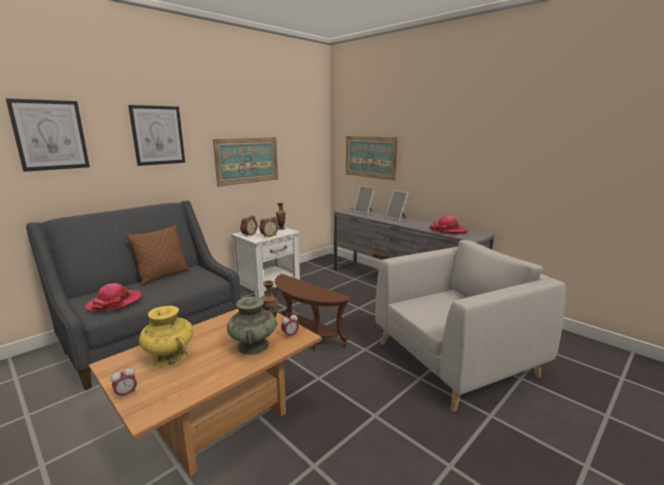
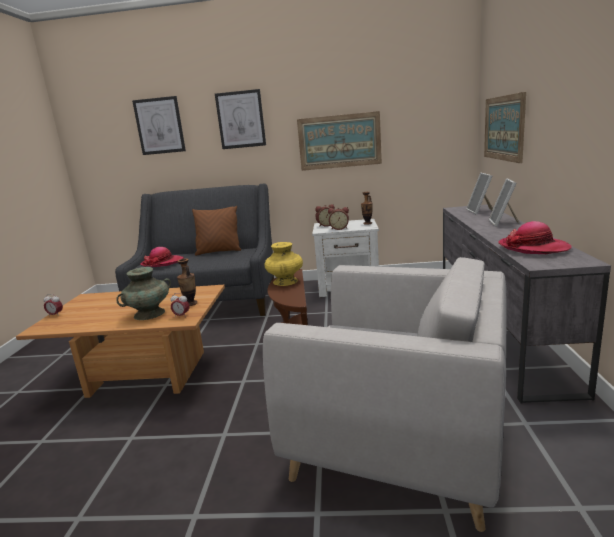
camera: 50 degrees right, 0 degrees up
(169, 357) = (107, 303): yellow vase -> yellow vase (285, 281)

